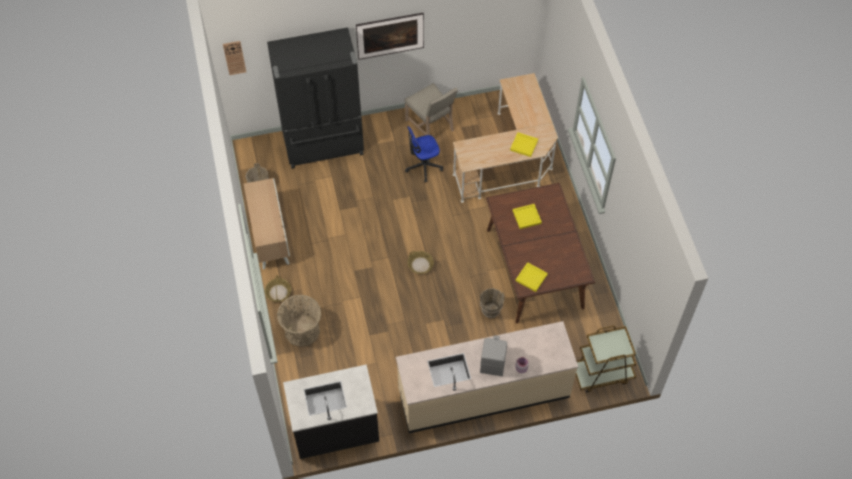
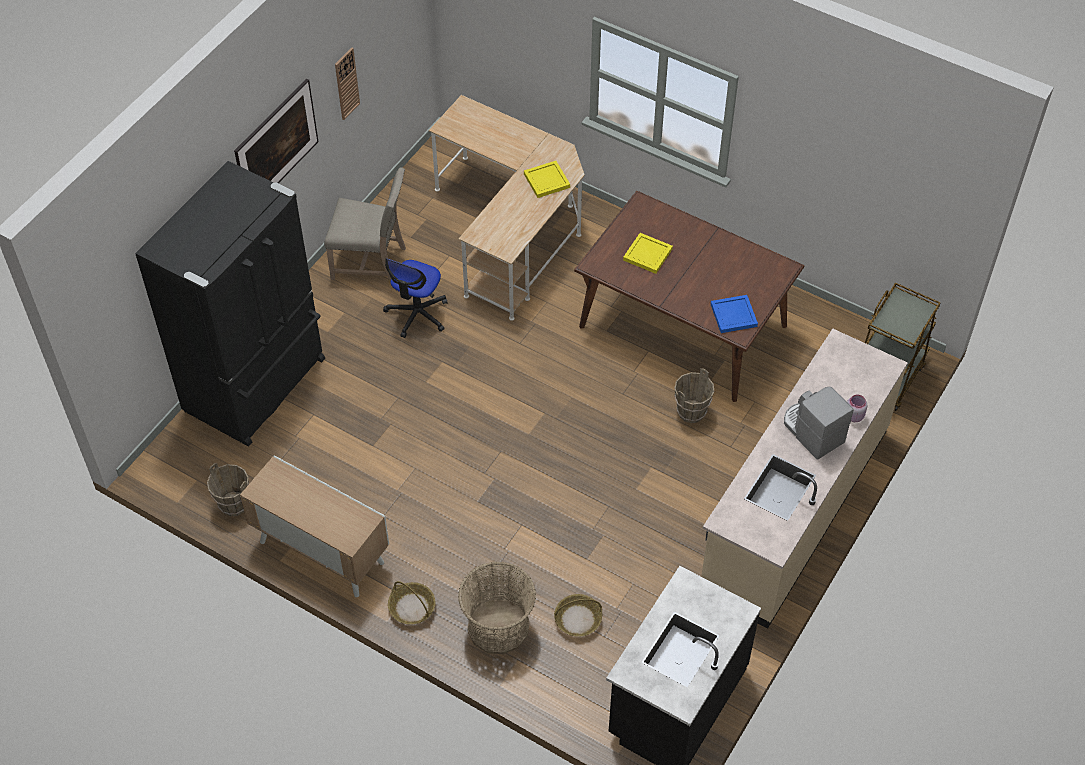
camera: 45 degrees left, 5 degrees down
(234, 57) = (97, 313): wall clock -> wall clock (346, 83)
(420, 265) = (549, 428): basket -> basket (577, 620)
(532, 277) = (734, 315): yellow tray -> blue tray

